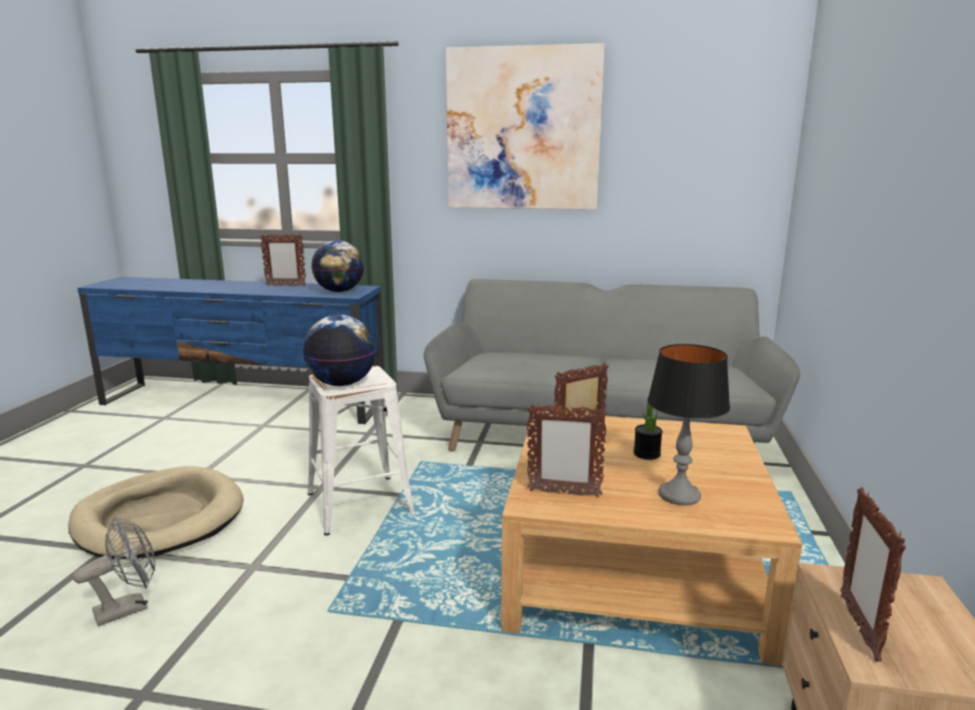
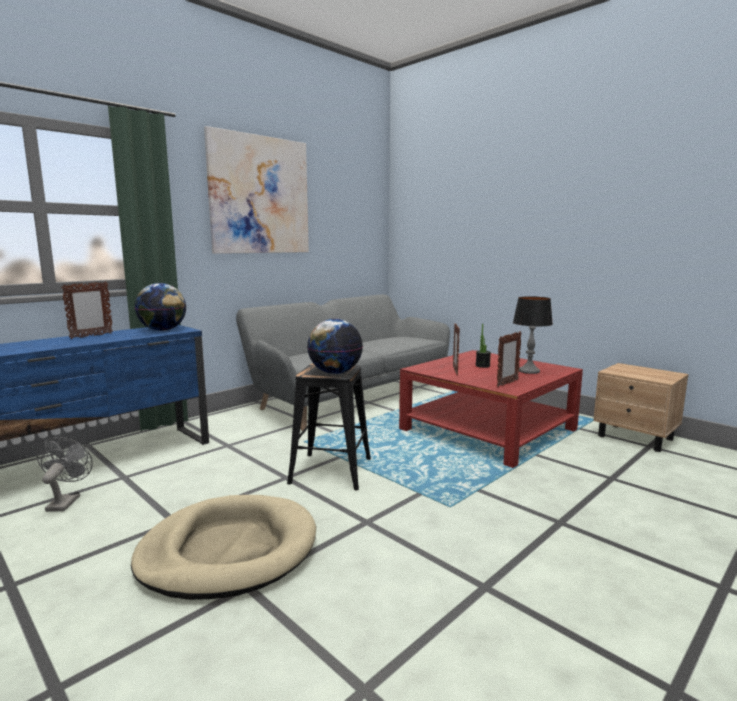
camera: 55 degrees left, 5 degrees down
(129, 607) = (365, 581): grey fan -> grey fan (66, 501)
(360, 504) = (332, 471): white stool -> black stool
(633, 568) = (488, 430): beige coffee table -> red coffee table
(858, 627) = (643, 376): picture frame -> none

